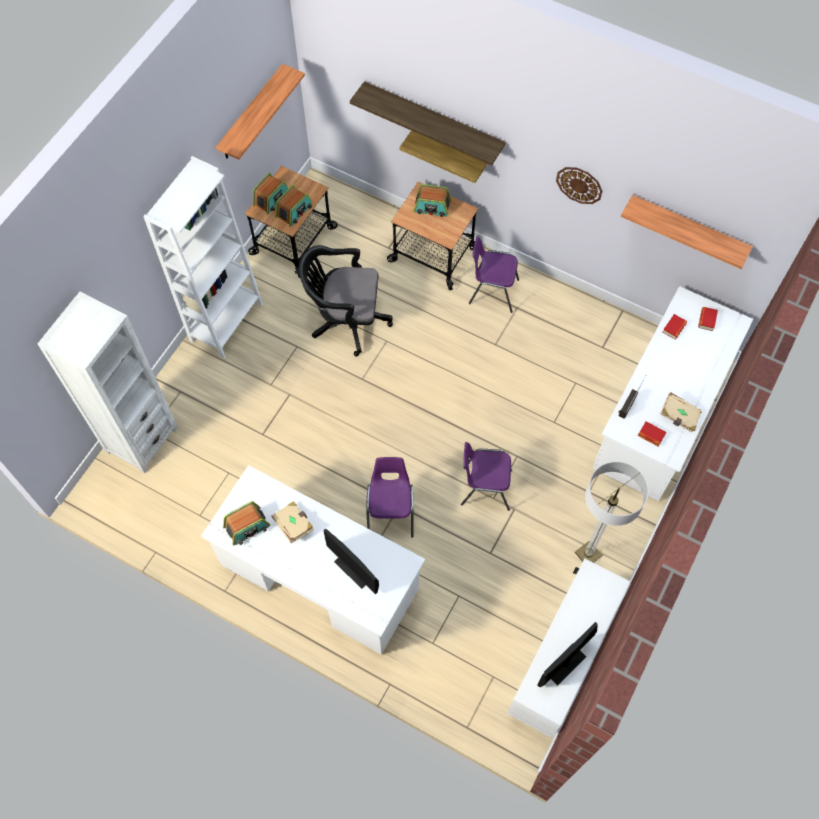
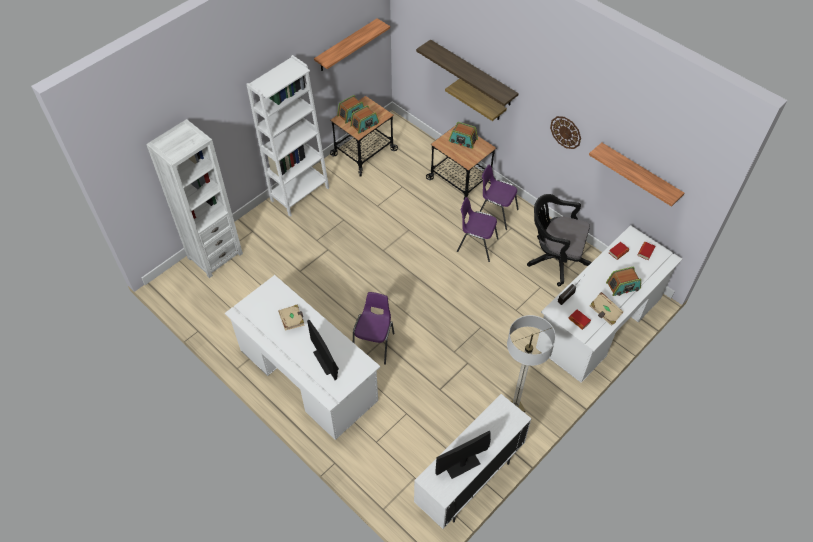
camera: 15 degrees right, 10 degrees down
(247, 527) = (259, 314): radio -> radio (623, 286)
(346, 320) = (384, 210): black office chair -> black office chair (554, 259)
(484, 487) = (449, 343): purple chair -> purple chair (476, 245)

